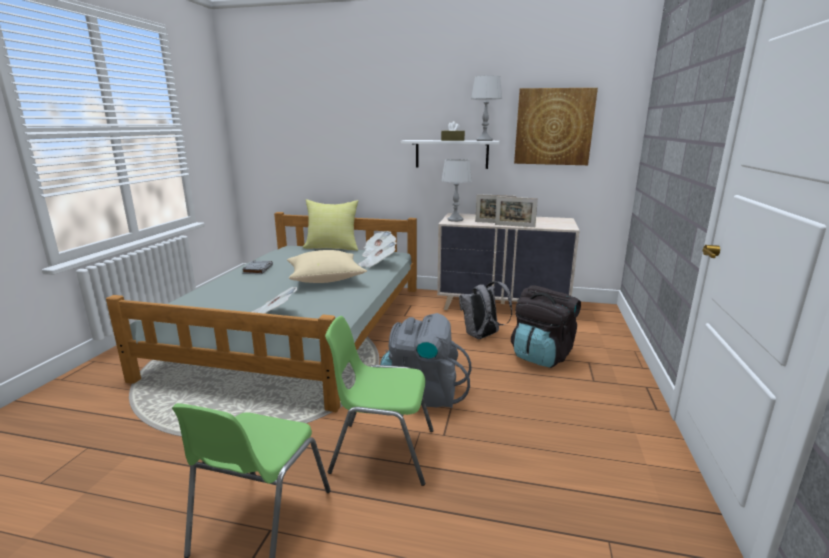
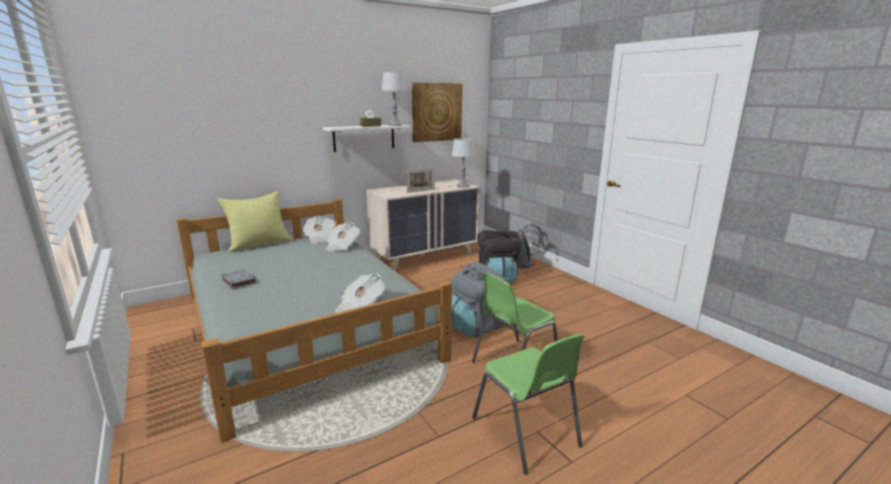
camera: 45 degrees left, 0 degrees up
(326, 279) = (329, 268): beige pillow -> none
(455, 220) = (389, 193): grey table lamp -> grey table lamp (462, 186)
(482, 336) = (448, 279): grey backpack -> grey backpack (524, 266)
(514, 226) = (439, 190): picture frame -> none

